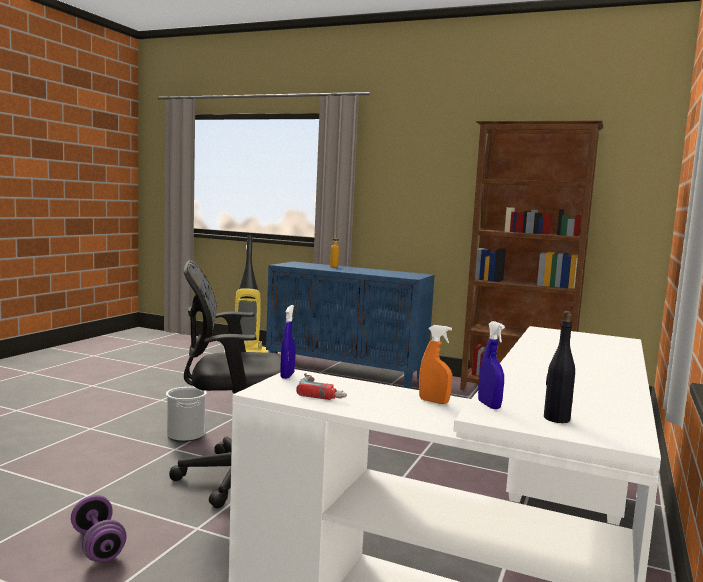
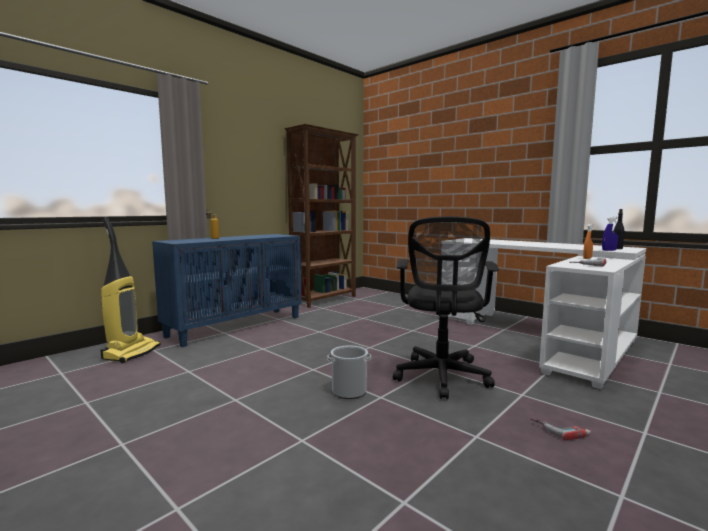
camera: 70 degrees left, 0 degrees up
(98, 545) = (560, 429): purple dumbbell -> power drill
(287, 375) = (565, 266): blue spray bottle -> none

